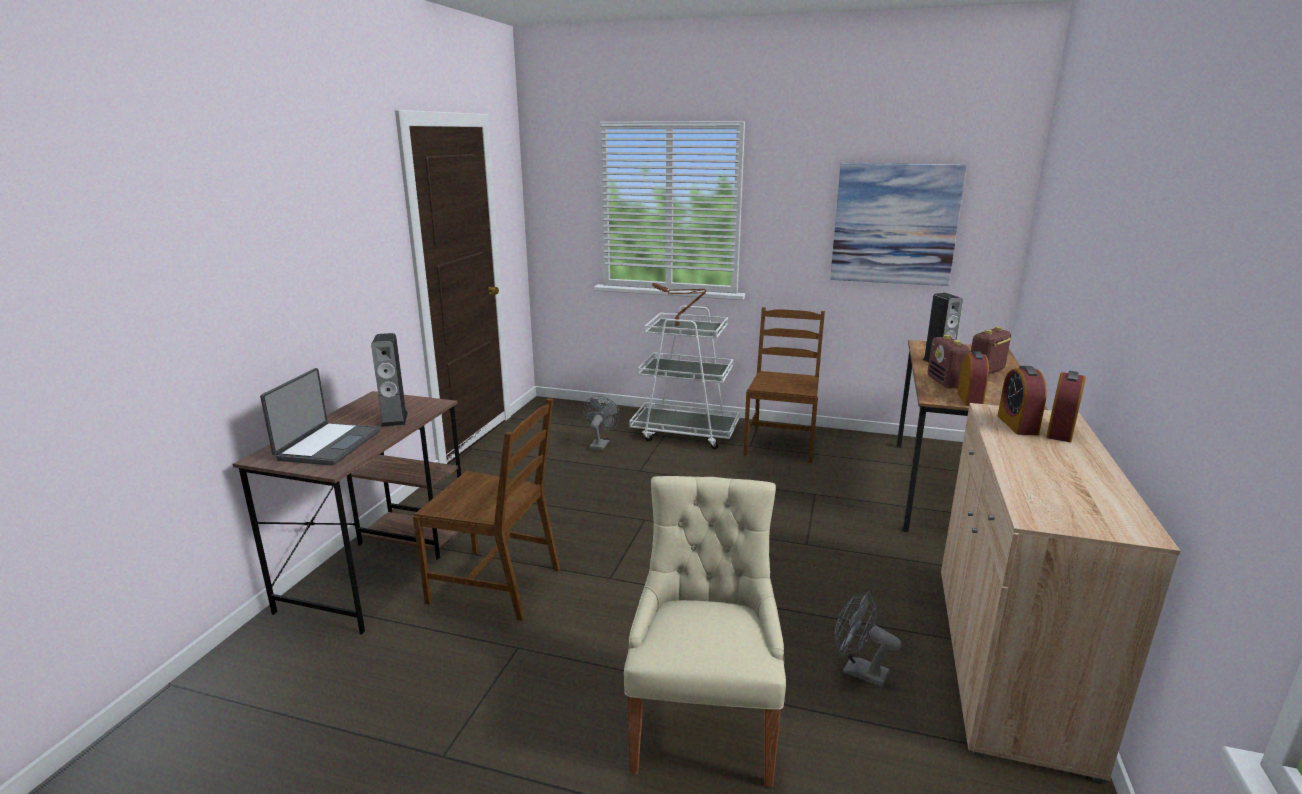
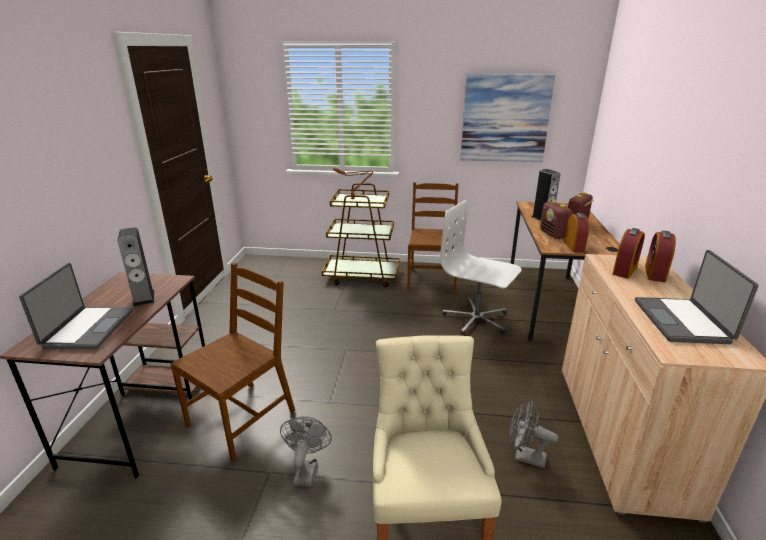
camera: 10 degrees left, 5 degrees up
(497, 584) = (242, 418): brown chair -> brown chair turned 60 degrees counterclockwise
(600, 444) = (301, 290): grey fan -> grey fan (306, 469)
(685, 433) = (362, 276): white cart -> brown cart
(833, 498) = (476, 319): none -> white office chair
(1017, 425) = (624, 270): alarm clock -> alarm clock turned 135 degrees counterclockwise
(1070, 487) = (682, 321): none -> laptop

